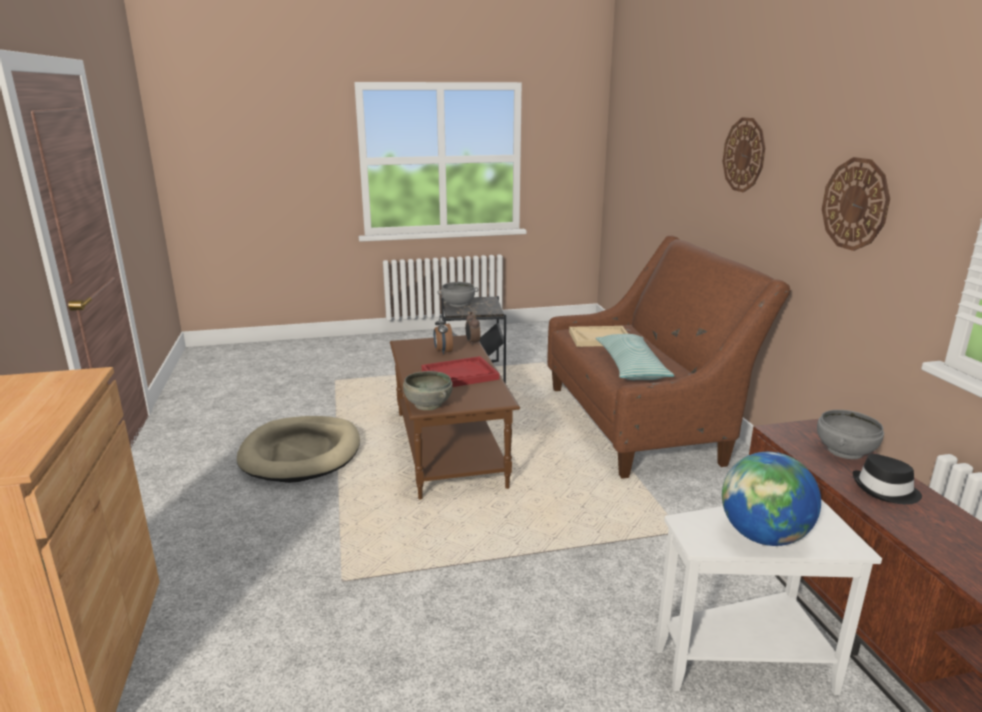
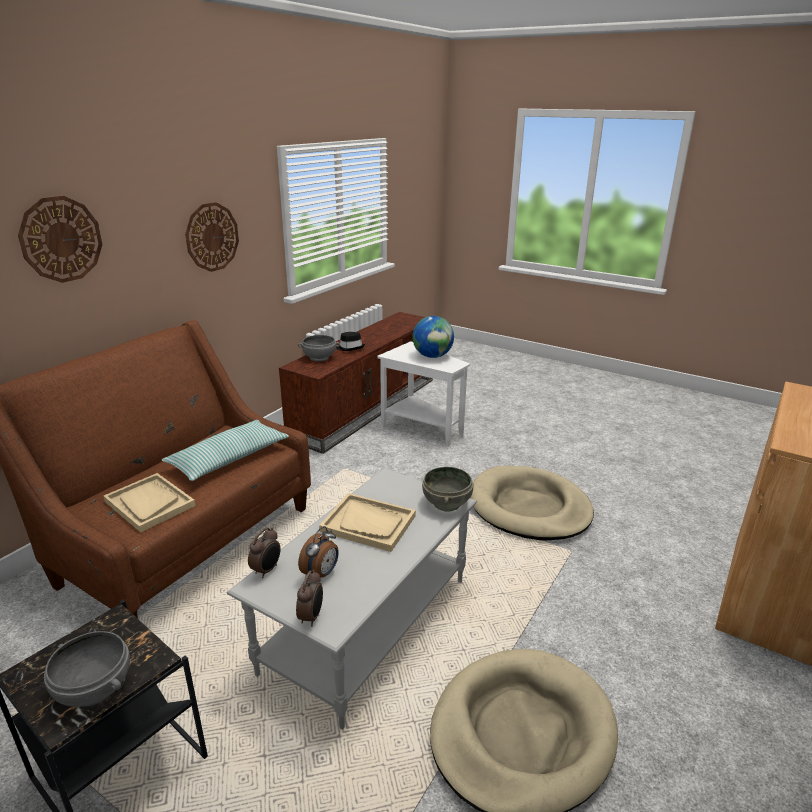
camera: 135 degrees left, 5 degrees up
(418, 342) = (311, 616): none -> alarm clock
(434, 611) = (529, 507): none -> beige dog bed
(450, 448) = (367, 623): brown coffee table -> grey coffee table
(459, 375) = (368, 523): red tray -> beige tray

